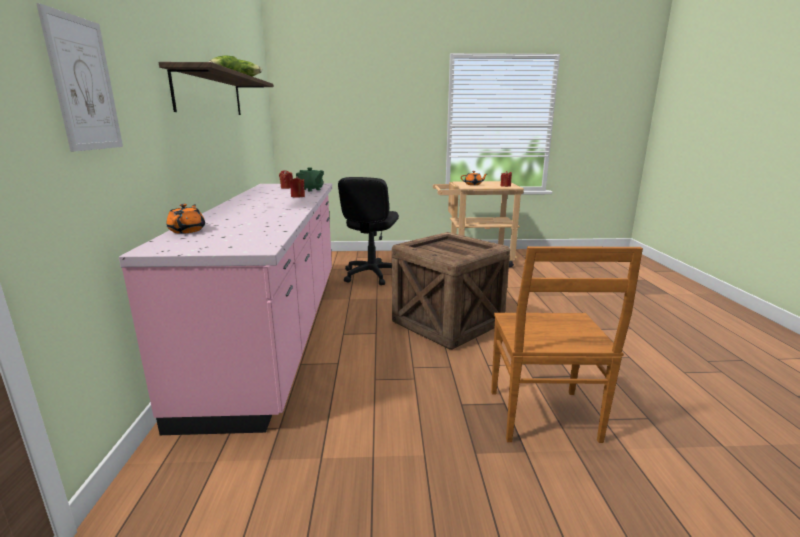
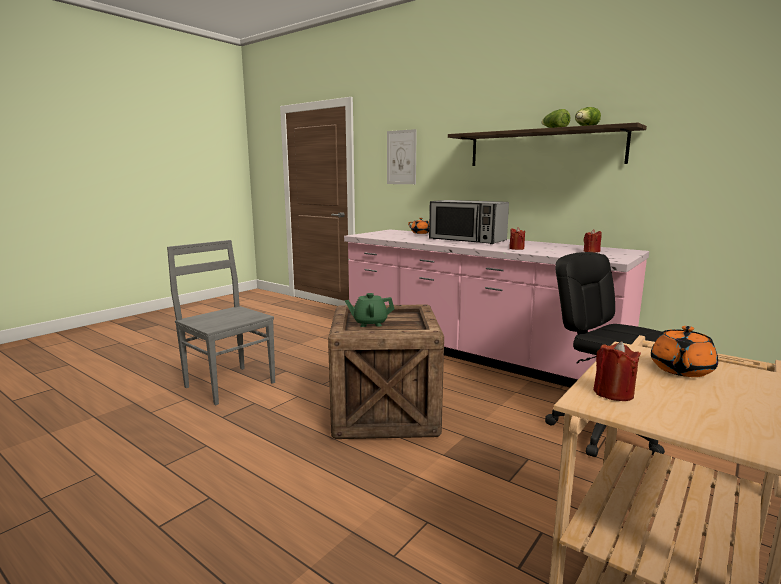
camera: 130 degrees right, 5 degrees down
(252, 209) = (467, 240): none -> microwave
(311, 189) = (563, 254): green teapot -> green teapot (370, 323)
(543, 417) = (229, 384): brown chair -> grey chair

